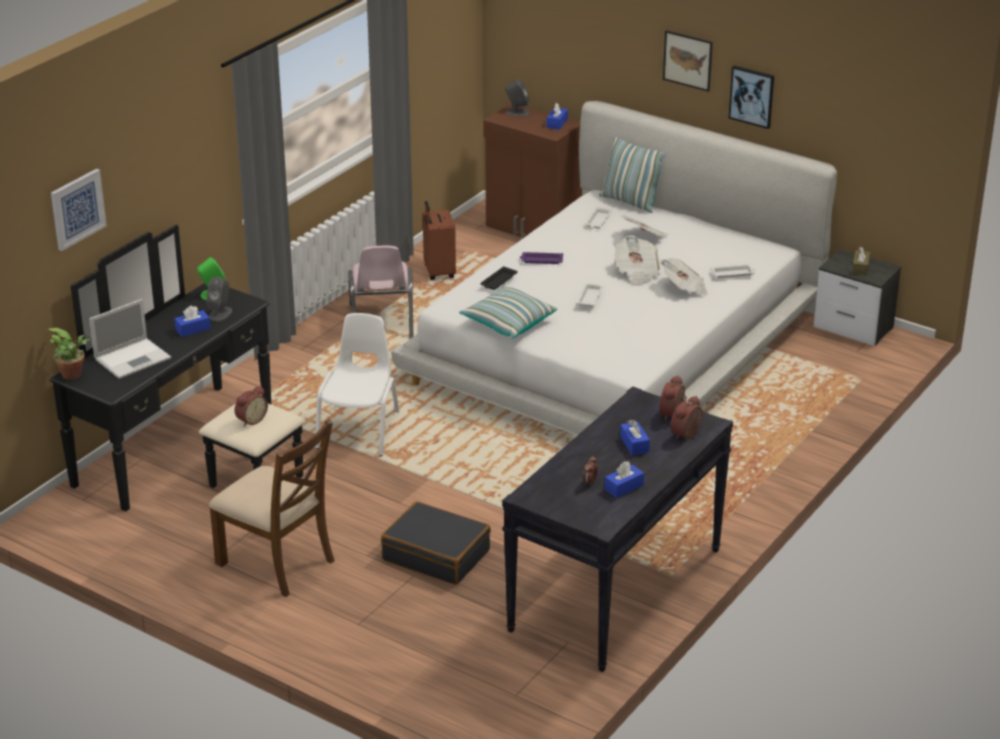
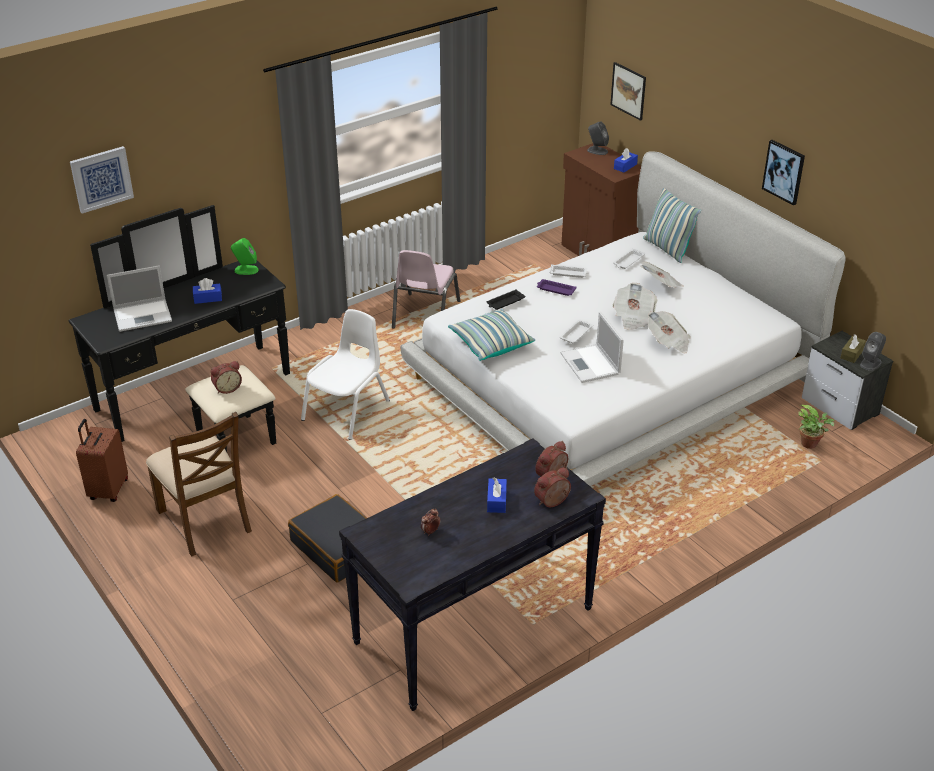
camera: 20 degrees right, 5 degrees up
(74, 375) = (88, 321): potted plant -> potted plant (811, 444)
(220, 313) = (239, 288): grey speaker -> grey speaker (871, 363)
(438, 272) = (497, 279): brown suitcase -> brown suitcase (108, 490)
(621, 323) = (591, 364): none -> laptop
(624, 487) = (458, 545): blue tissue box -> none
(688, 60) = (735, 128): picture -> picture (628, 91)
(733, 273) = (721, 336): white tray -> white tray (569, 273)

